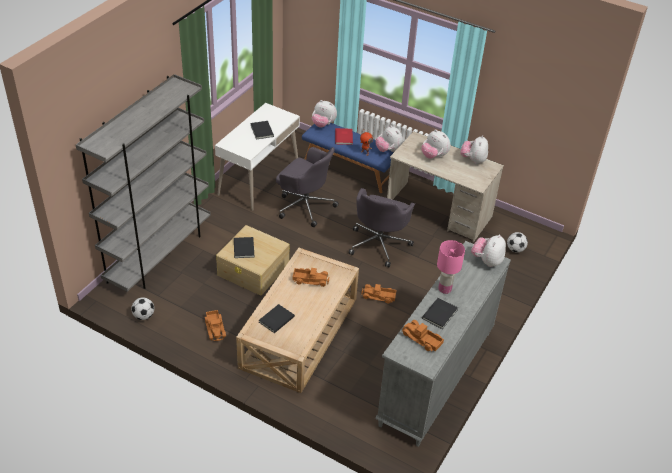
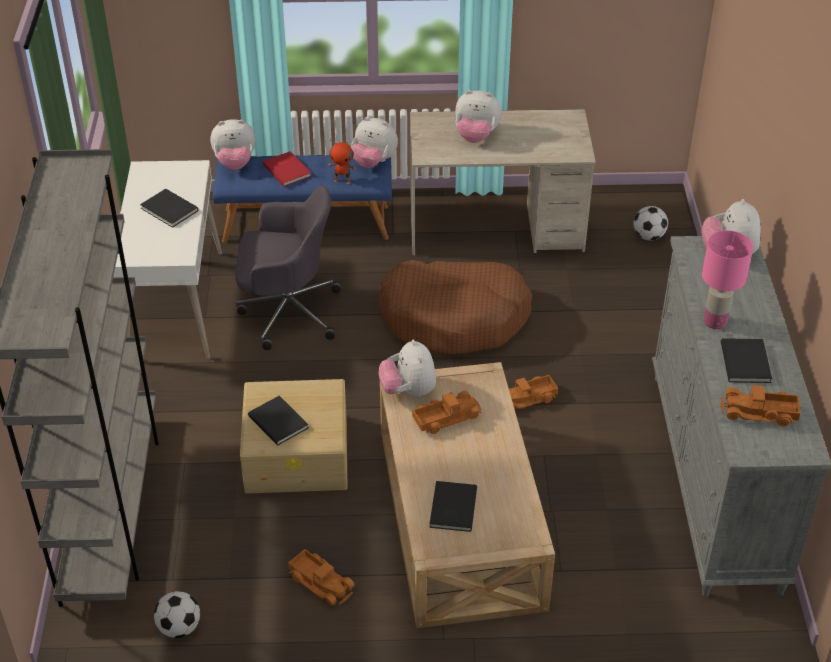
camera: 30 degrees left, 0 degrees up
(379, 244) = (455, 318): grey office chair -> brown dog bed
(473, 160) = (536, 119): plush toy -> plush toy (408, 390)

